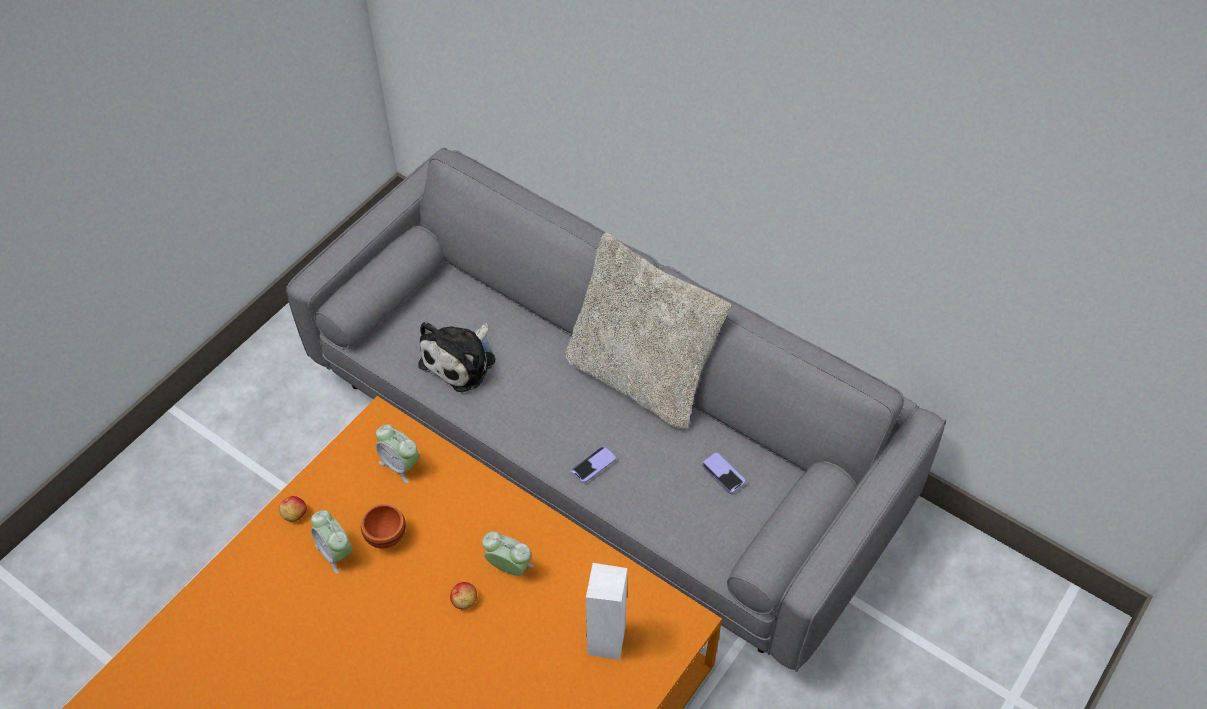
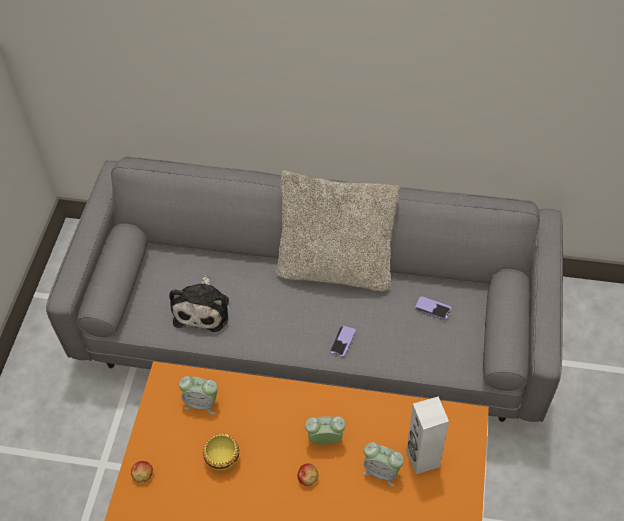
camera: 25 degrees left, 0 degrees up
(335, 552) = (192, 488): alarm clock -> alarm clock (381, 471)
(385, 535) = (221, 459): brown bowl -> yellow bowl

